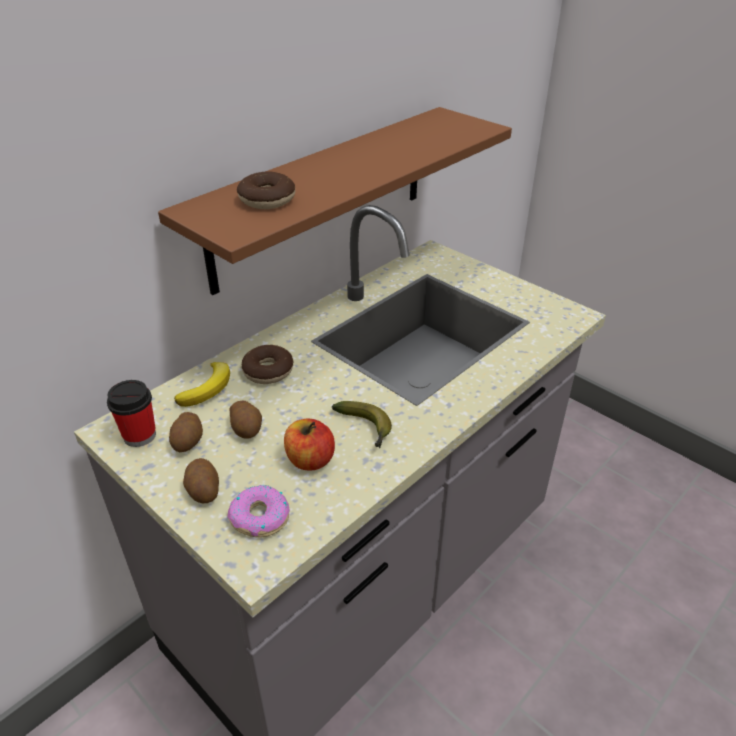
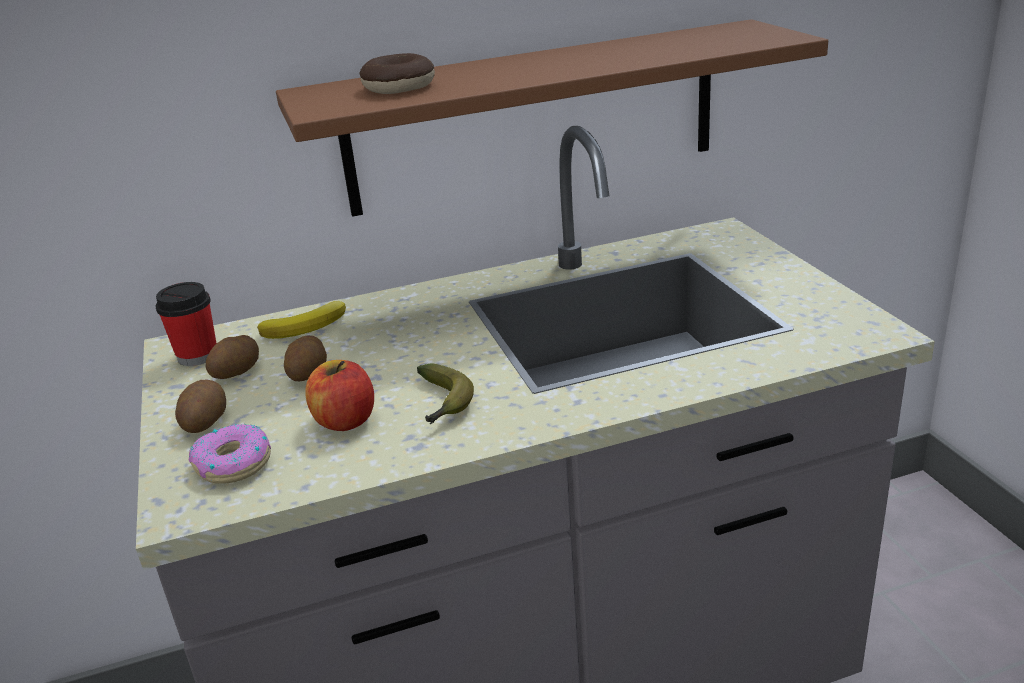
camera: 30 degrees right, 10 degrees down
(268, 371) = (389, 322): donut -> none

